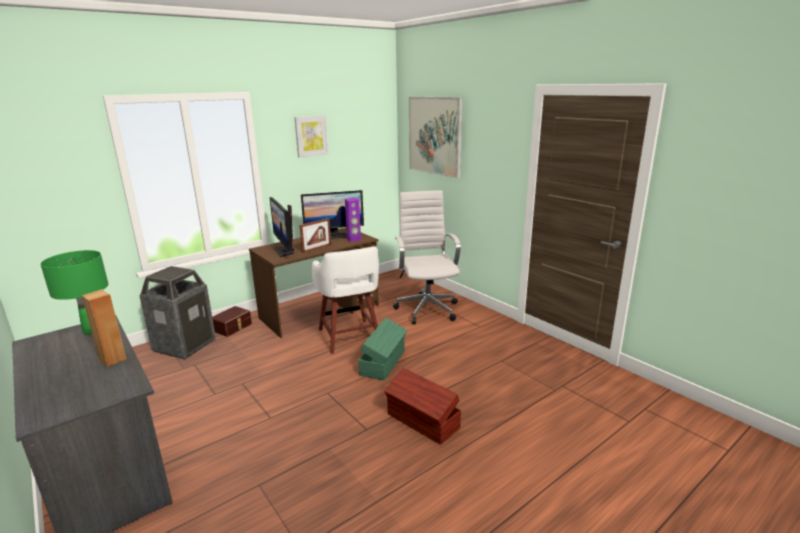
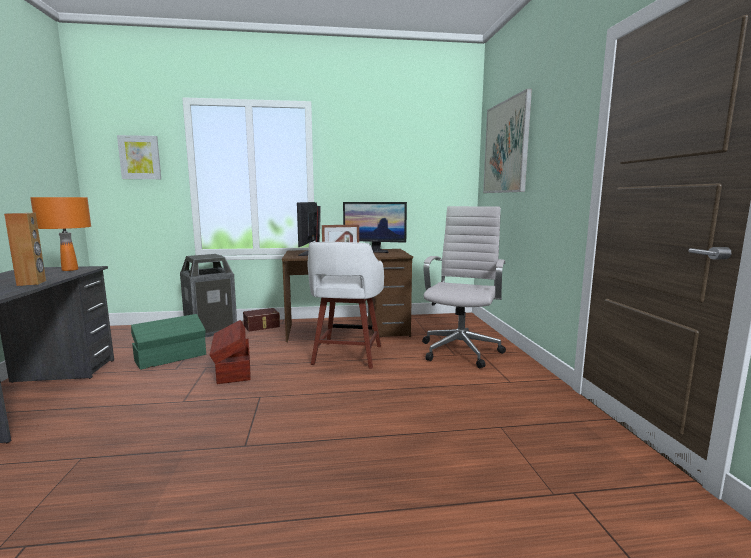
camera: 30 degrees right, 10 degrees down
(91, 331) = (70, 270): green table lamp -> orange table lamp
(311, 136) = (373, 150): picture -> picture (140, 157)
(354, 239) = (388, 254): purple speaker -> none
(384, 362) = (350, 386): green storage box -> green storage box (172, 358)
(423, 421) = (313, 462): brown storage box -> brown storage box (233, 369)

